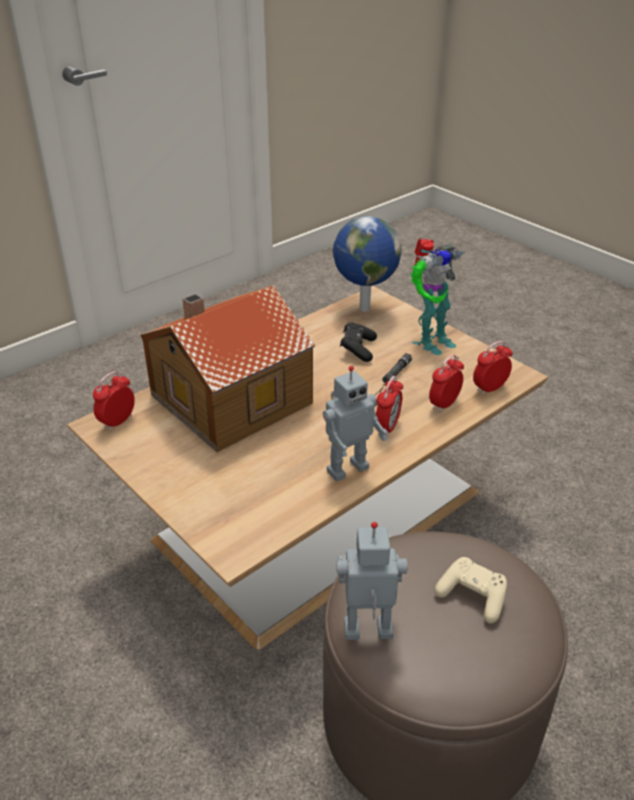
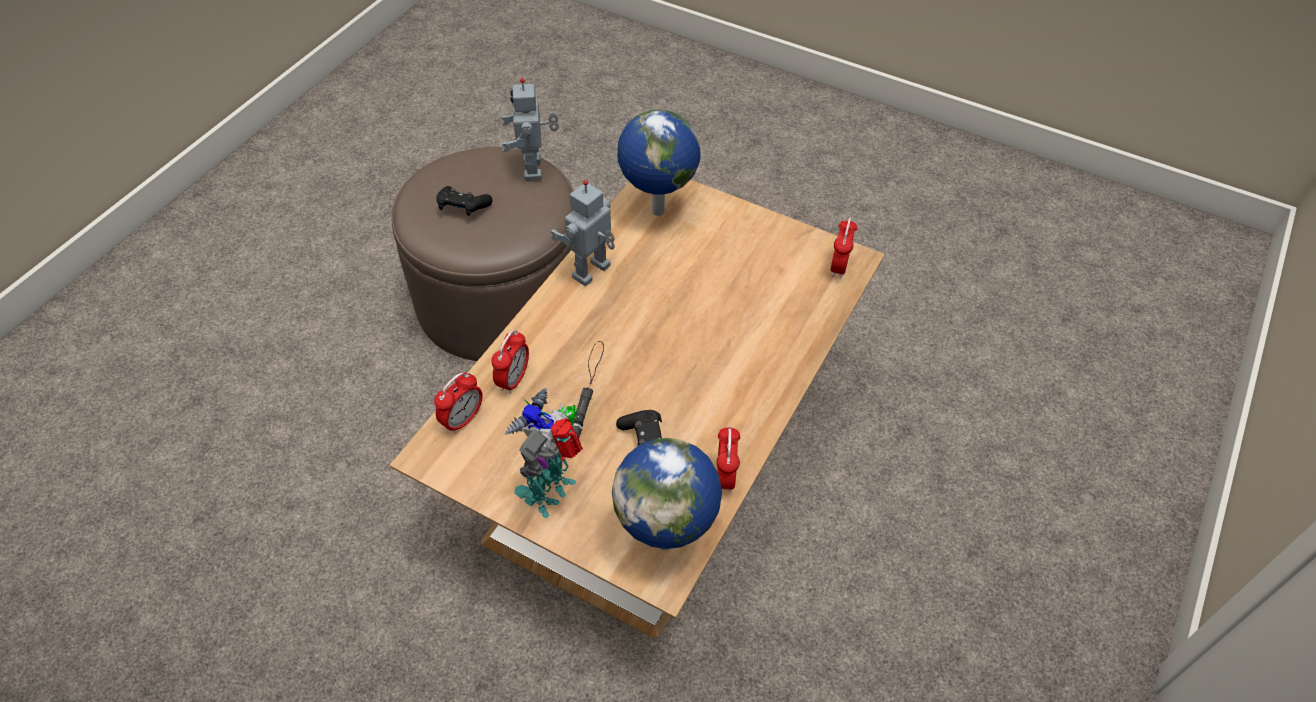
camera: 160 degrees right, 15 degrees up
(228, 398) = (752, 324): toy house -> none
(250, 514) = (656, 211): none -> globe
(368, 632) = (535, 169): toy robot -> toy robot turned 105 degrees clockwise
(387, 427) = (568, 330): alarm clock -> alarm clock (725, 476)
(472, 597) = (463, 208): beige game controller -> black game controller

